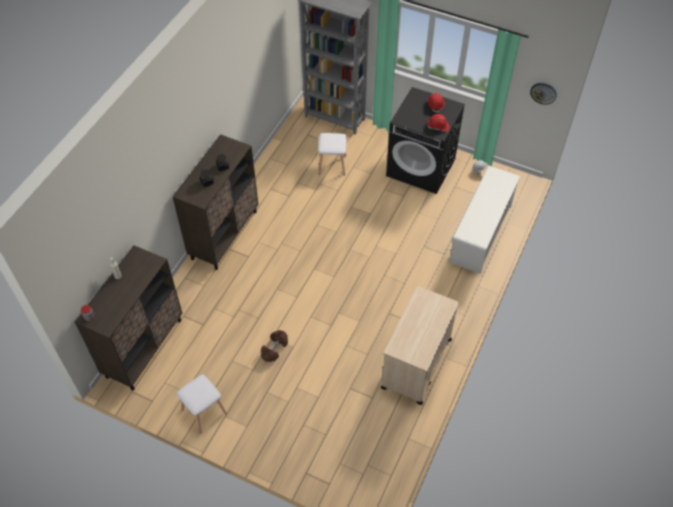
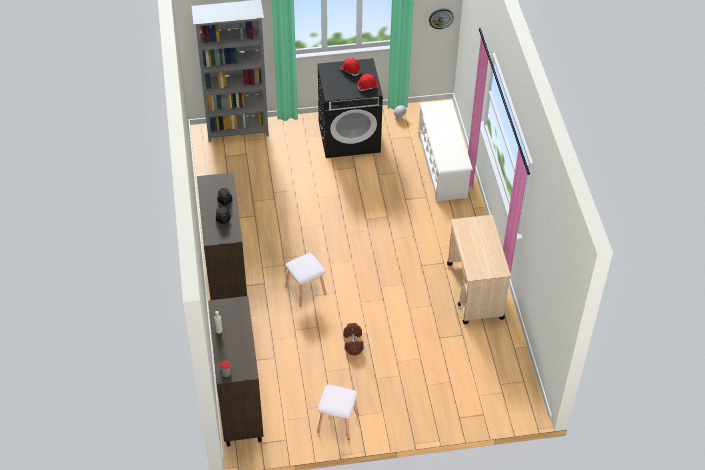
camera: 35 degrees left, 5 degrees down
(332, 164) = (270, 171): white stool -> white stool (306, 290)

